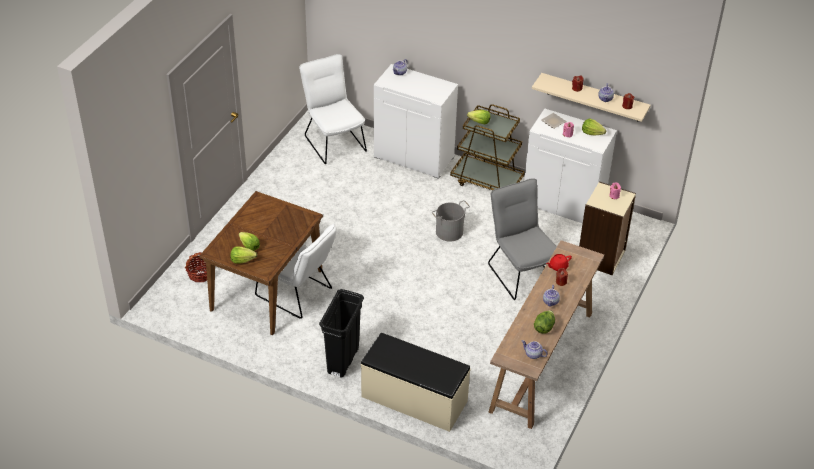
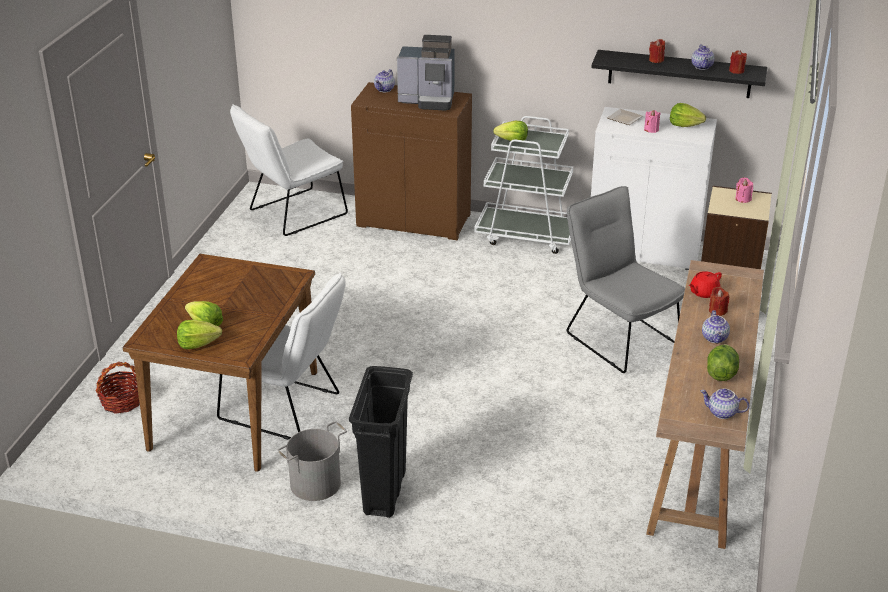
camera: 10 degrees left, 10 degrees down
(333, 141) = (292, 214): white chair -> white chair turned 90 degrees counterclockwise
(414, 157) = (414, 220): white cabinet -> brown cabinet
(414, 399) = (519, 533): beige bench -> none
(426, 87) = (428, 100): none -> coffee machine
(449, 232) = (495, 301): grey bucket -> grey bucket (316, 484)
(487, 181) = (526, 235): brown cart -> white cart
(593, 97) = (679, 74): beige shelf -> black shelf

